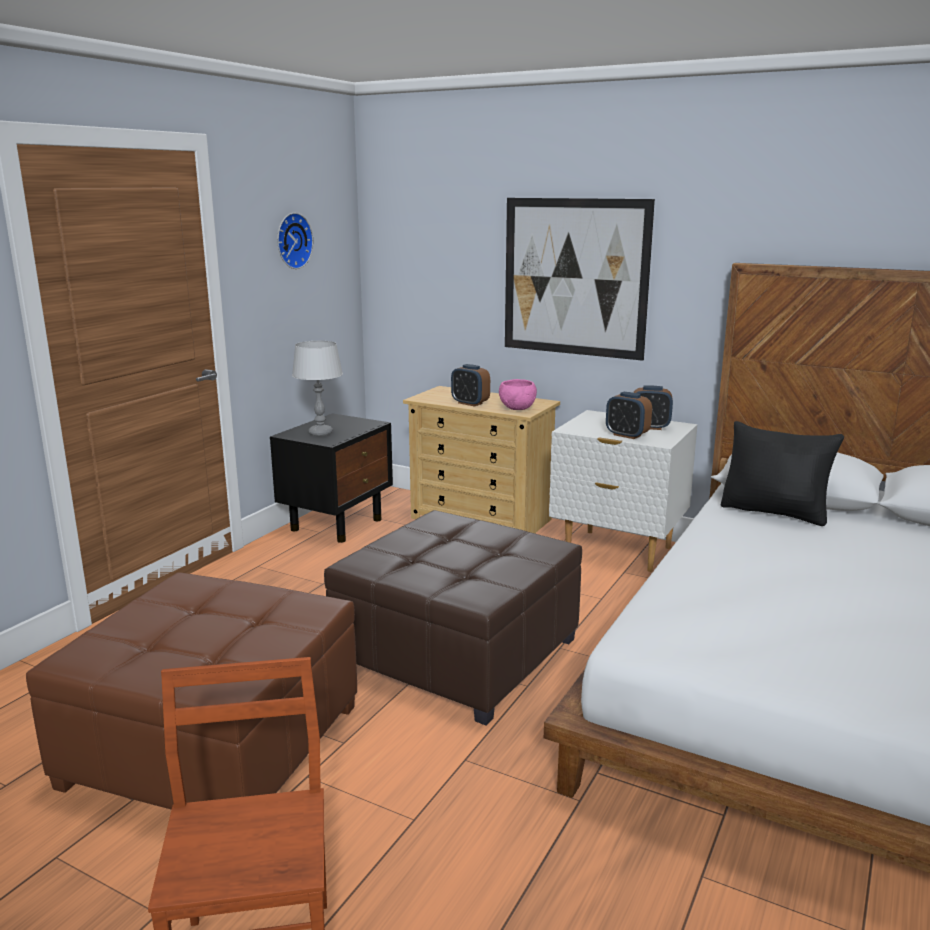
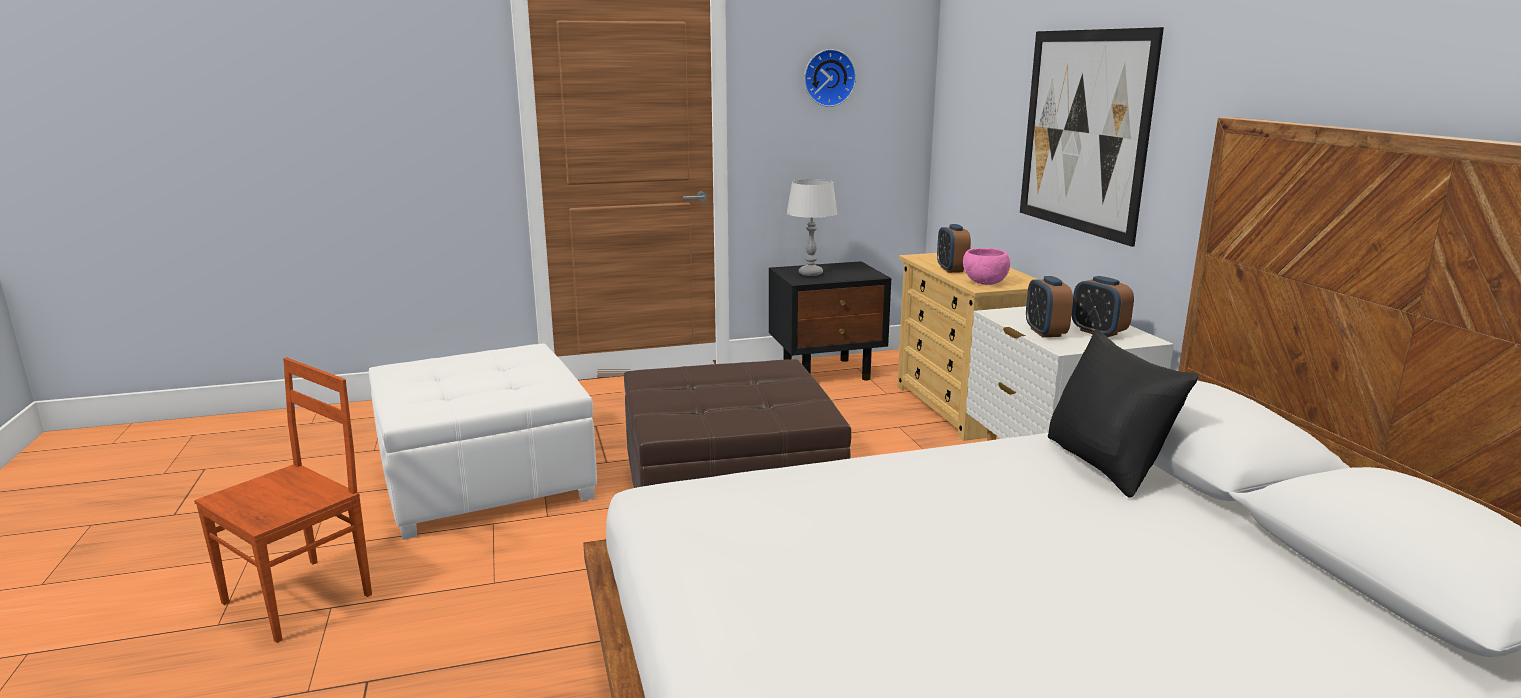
camera: 45 degrees right, 0 degrees up
(214, 746) = (484, 480): brown ottoman -> white ottoman

